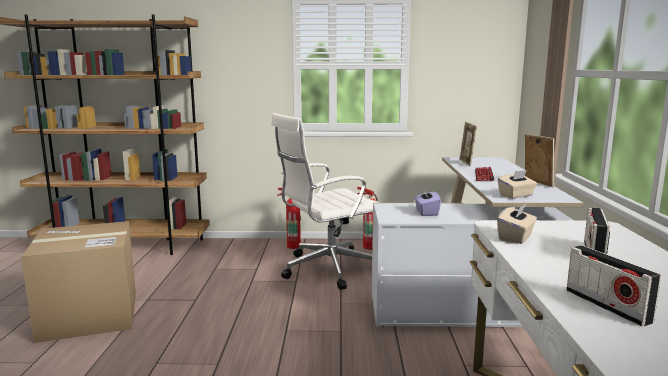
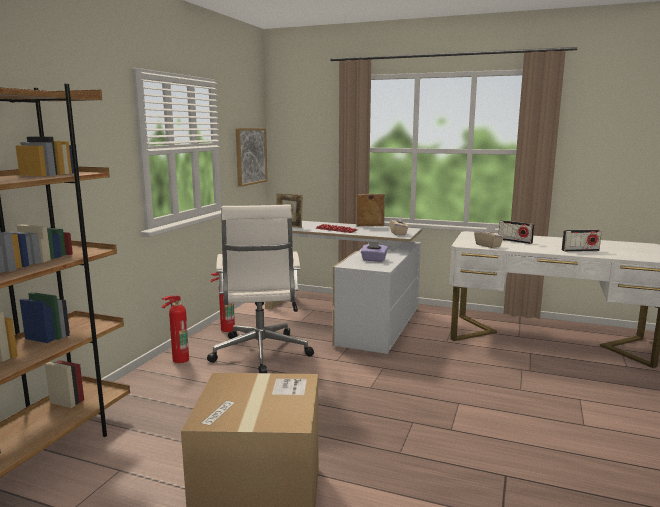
camera: 70 degrees left, 0 degrees up
(477, 79) = (250, 156): none -> picture

